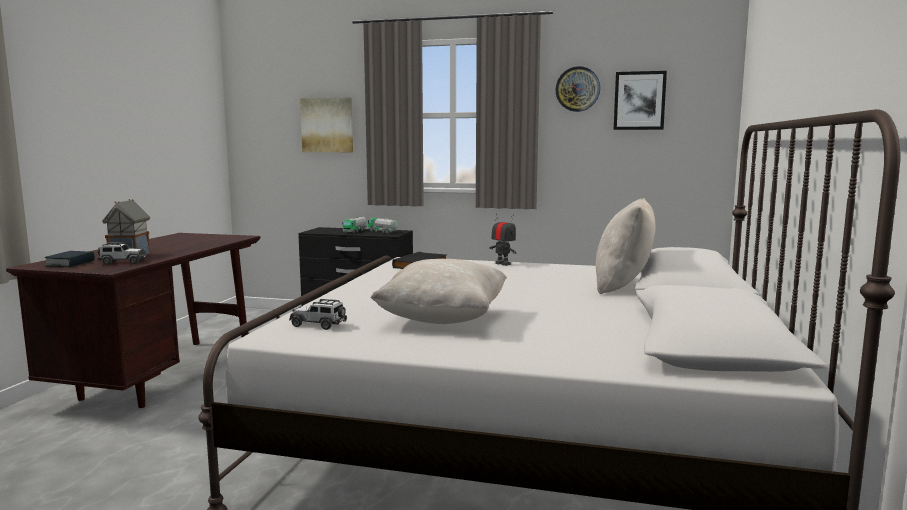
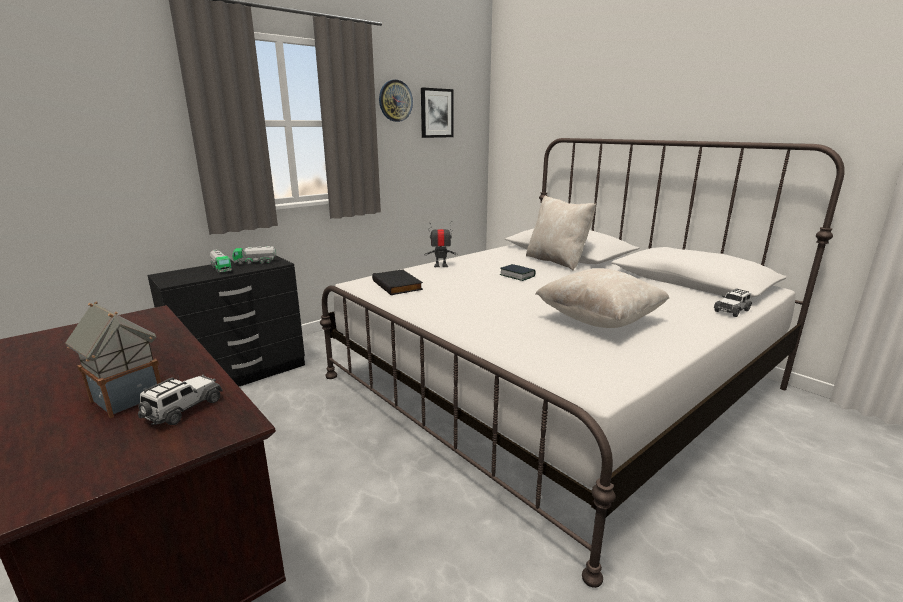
camera: 55 degrees left, 10 degrees up
(70, 263) = (92, 458): book -> book (517, 276)
(319, 325) = (576, 362): toy car -> toy car (732, 310)
(327, 125) = (117, 135): picture -> none

